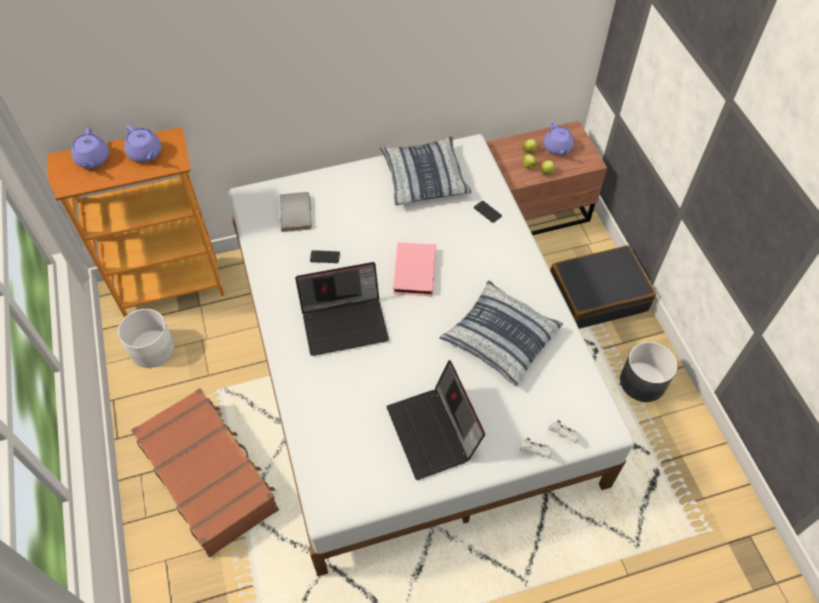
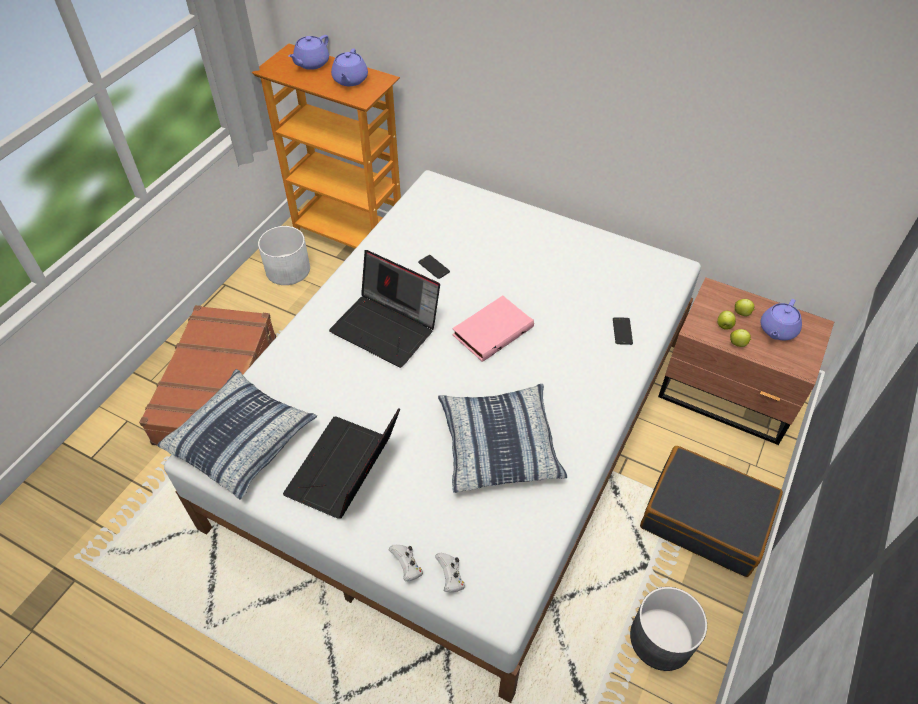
camera: 45 degrees right, 5 degrees down
(297, 213) = (454, 220): grey book -> none
(424, 178) = (597, 264): pillow -> pillow (241, 439)

